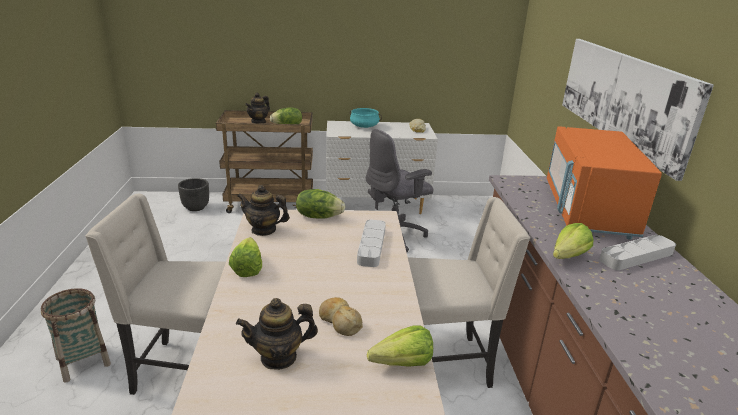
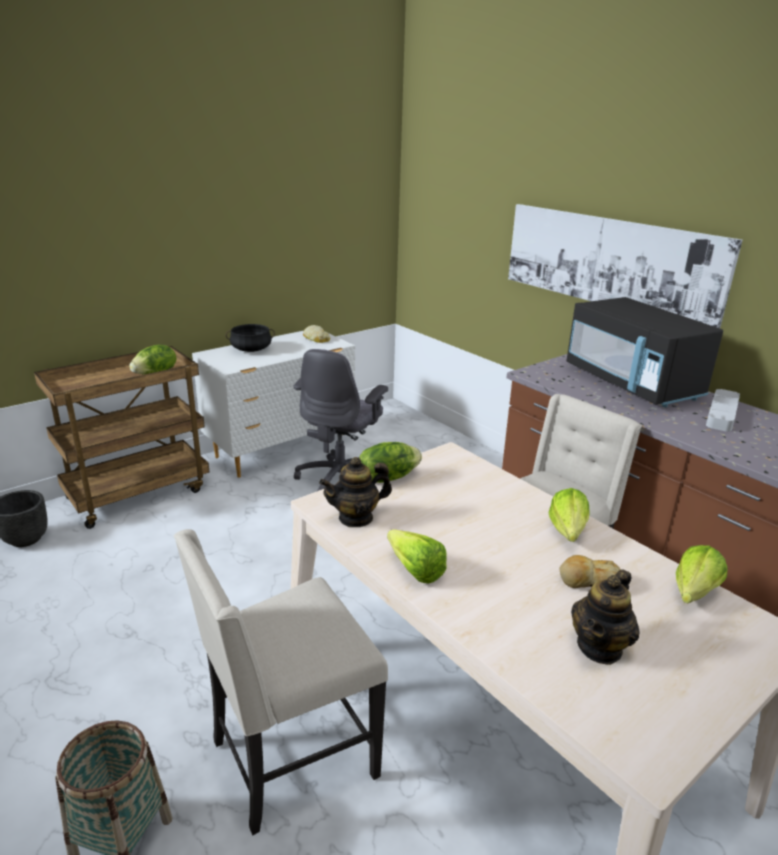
camera: 35 degrees left, 0 degrees up
(259, 122) = (104, 377): teapot -> none
(364, 126) = (251, 349): turquoise cooking pot -> black cooking pot
(371, 246) = (490, 489): grey tray -> none
(564, 258) = (687, 435): lettuce -> lettuce (566, 535)
(587, 211) = (631, 384): orange microwave -> black microwave

